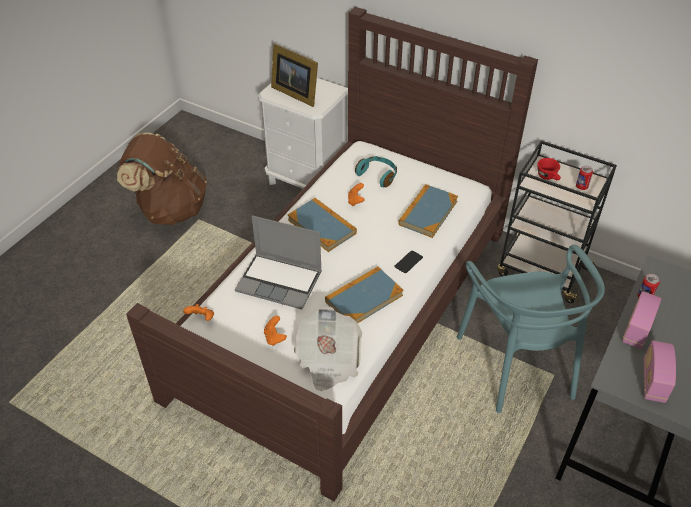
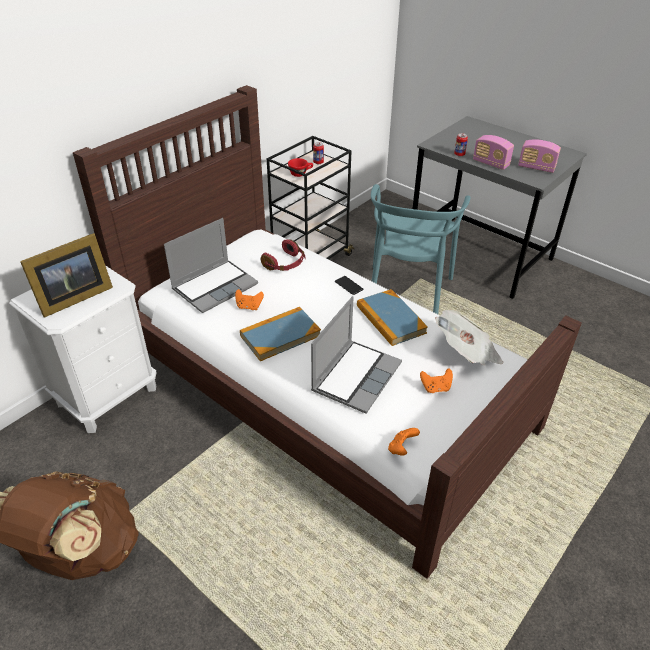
camera: 80 degrees left, 5 degrees down
(378, 175) = (215, 286): turquoise headphones -> laptop
(428, 213) = (285, 264): book -> red headphones
(517, 364) = (407, 294): turquoise chair -> turquoise chair turned 105 degrees clockwise

